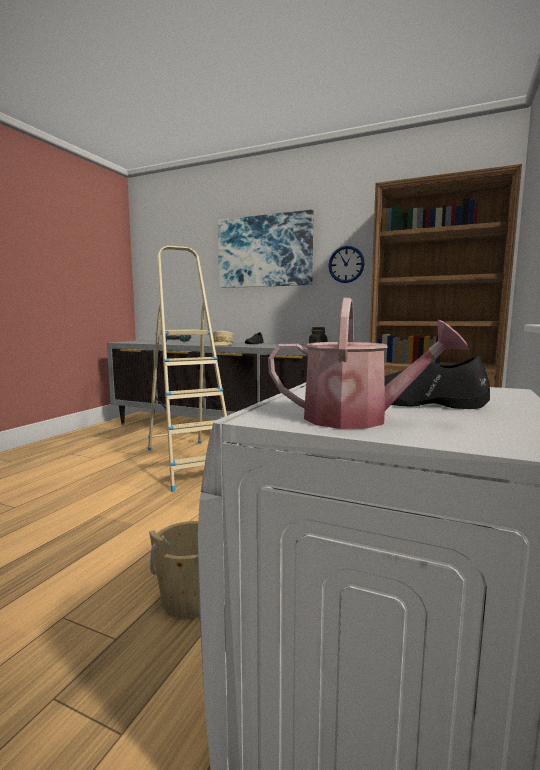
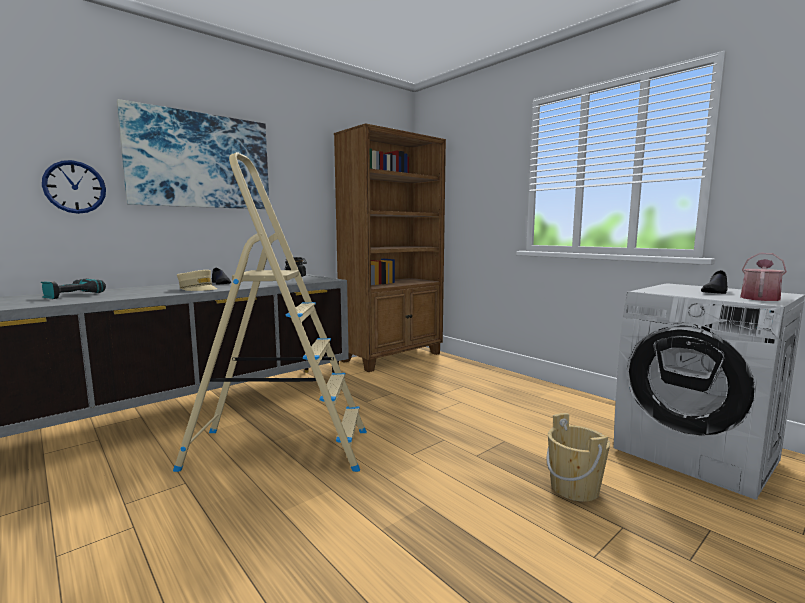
camera: 65 degrees left, 0 degrees up
(346, 264) = (301, 190): wall clock -> wall clock (74, 187)

